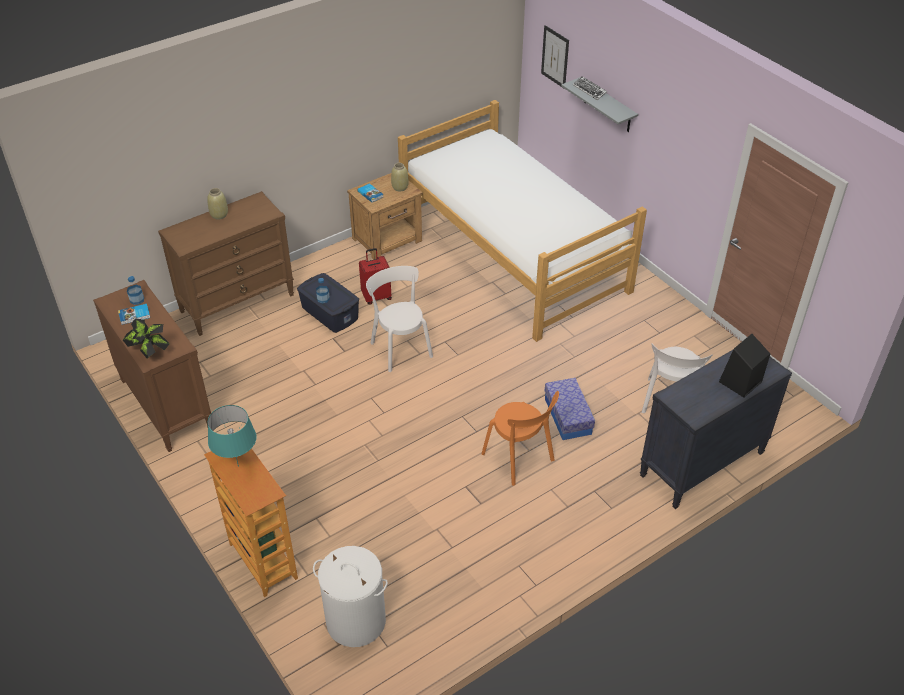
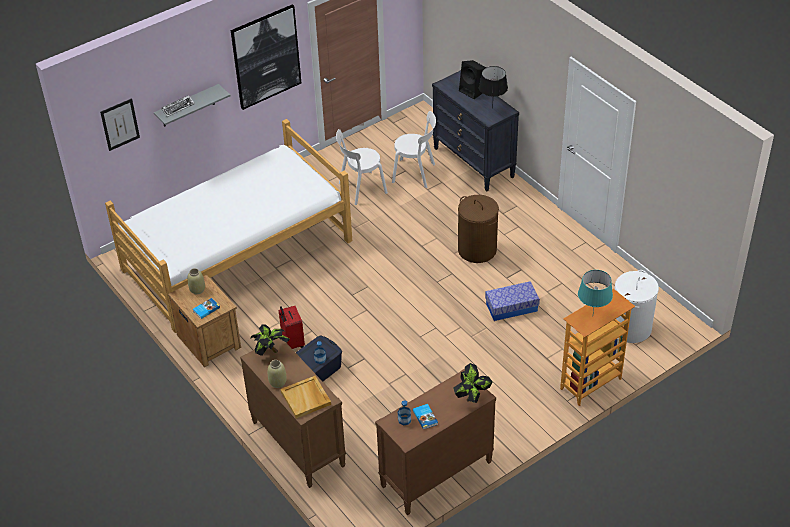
camera: 90 degrees left, 0 degrees up
(191, 233) = (306, 398): none -> beige tray
(263, 209) = (270, 351): none -> potted plant
(400, 347) = (359, 322): white chair -> white chair (360, 189)
(519, 459) = (477, 250): orange chair -> brown laundry basket
(567, 416) = (433, 225): storage box -> storage box (511, 307)
(688, 138) = (266, 56): none -> picture
(699, 401) = (492, 108): none -> black table lamp

